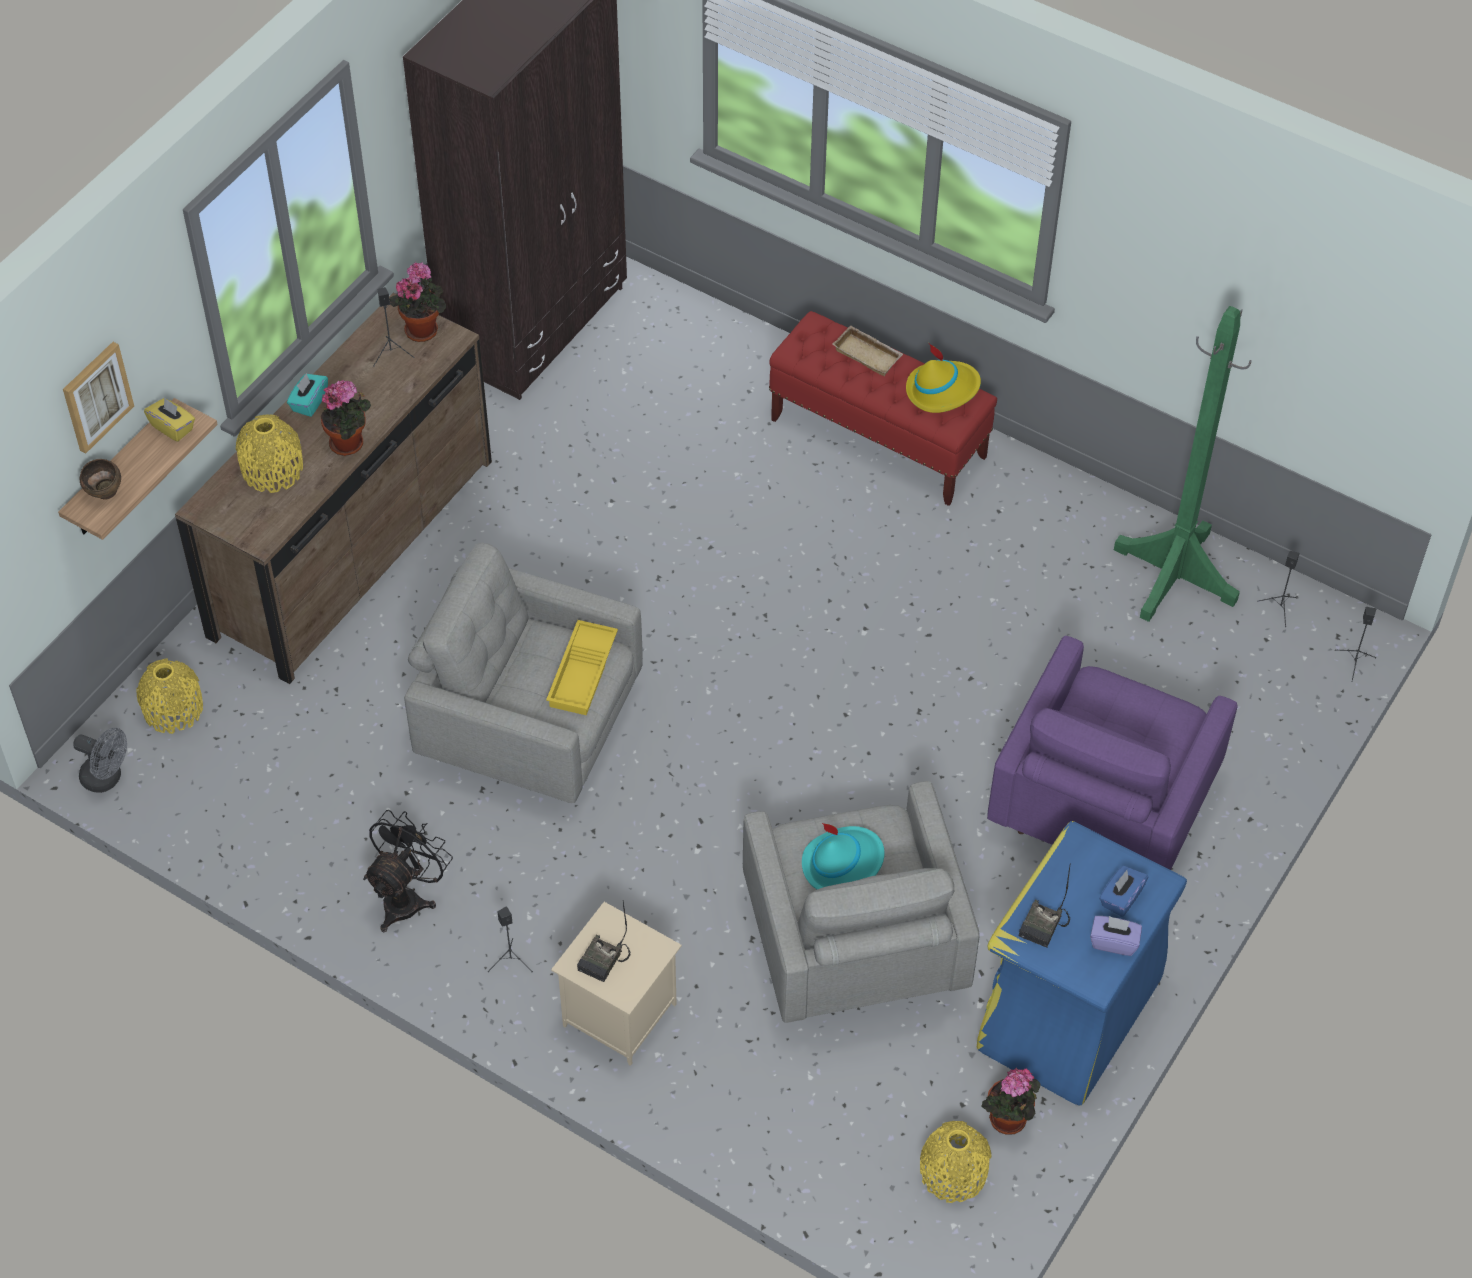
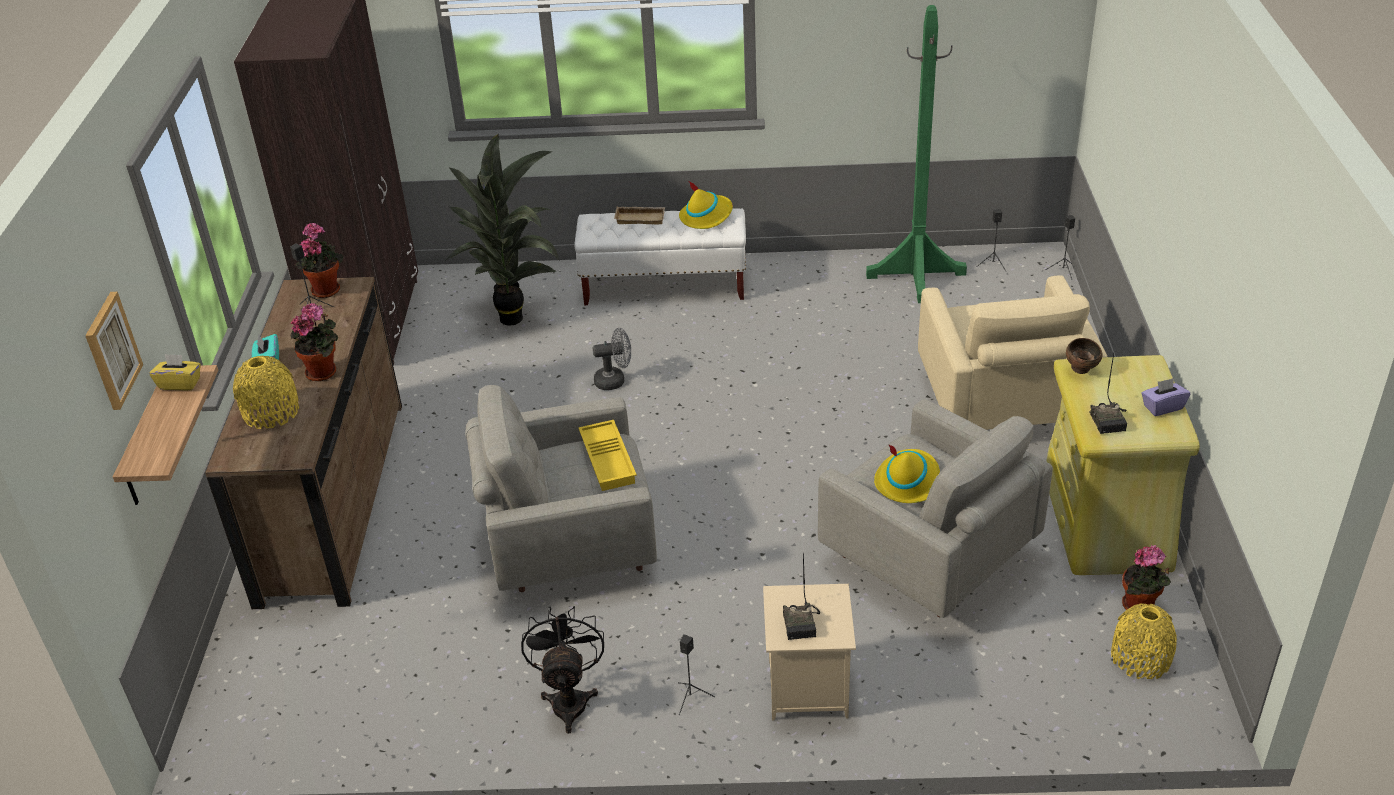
camera: 30 degrees left, 15 degrees down
(105, 494) = (151, 447): brown bowl -> brown bowl (1081, 370)
(107, 778) = (234, 747): grey fan -> grey fan (615, 380)
(173, 710) = (260, 670): yellow vase -> none
(689, 399) = (516, 317): none -> potted plant
(842, 864) = (907, 481): turquoise hat -> yellow hat
(879, 439) = (665, 286): red bench -> white bench
(1067, 1012) = (1105, 523): blue nightstand -> yellow nightstand
(1100, 807) = (1001, 405): purple armchair -> beige armchair
(1121, 898) = (1137, 382): blue tissue box -> none

